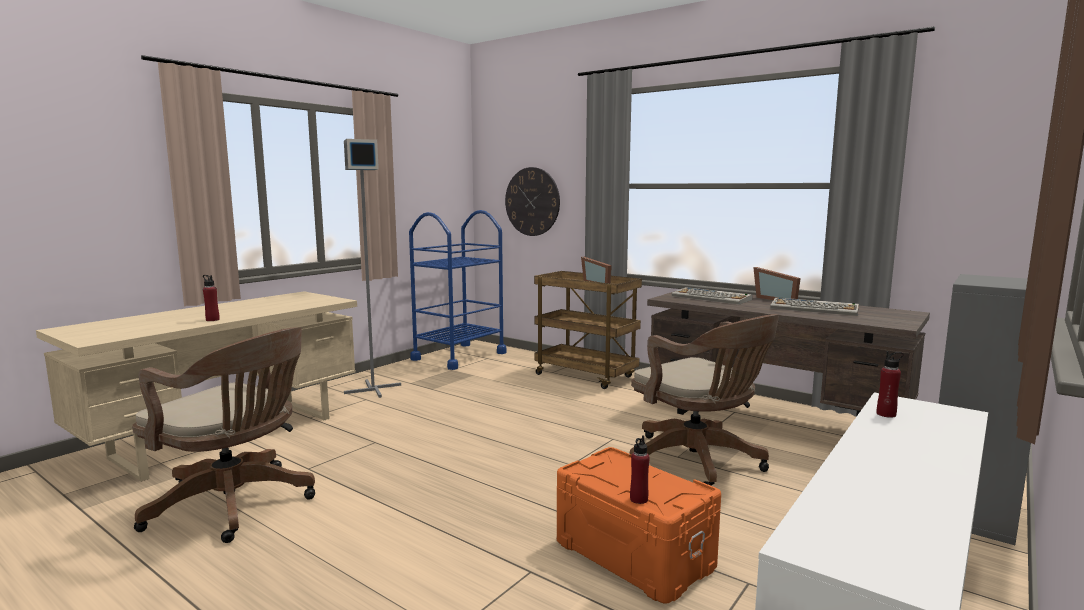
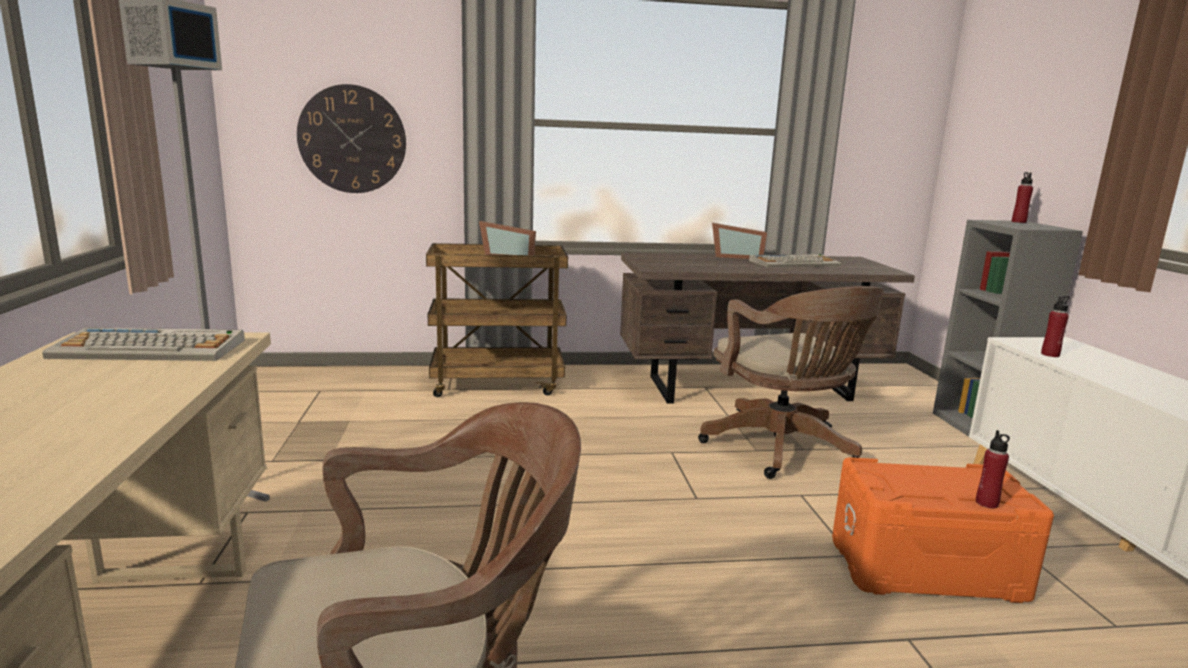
camera: 45 degrees left, 5 degrees up
(212, 320) = (88, 439): red bottle -> red bottle (1018, 222)
(459, 356) = (268, 397): blue cart -> none
(699, 463) = (783, 450): brown office chair -> brown office chair turned 60 degrees clockwise
(712, 298) = (687, 262): keyboard -> keyboard (152, 348)

